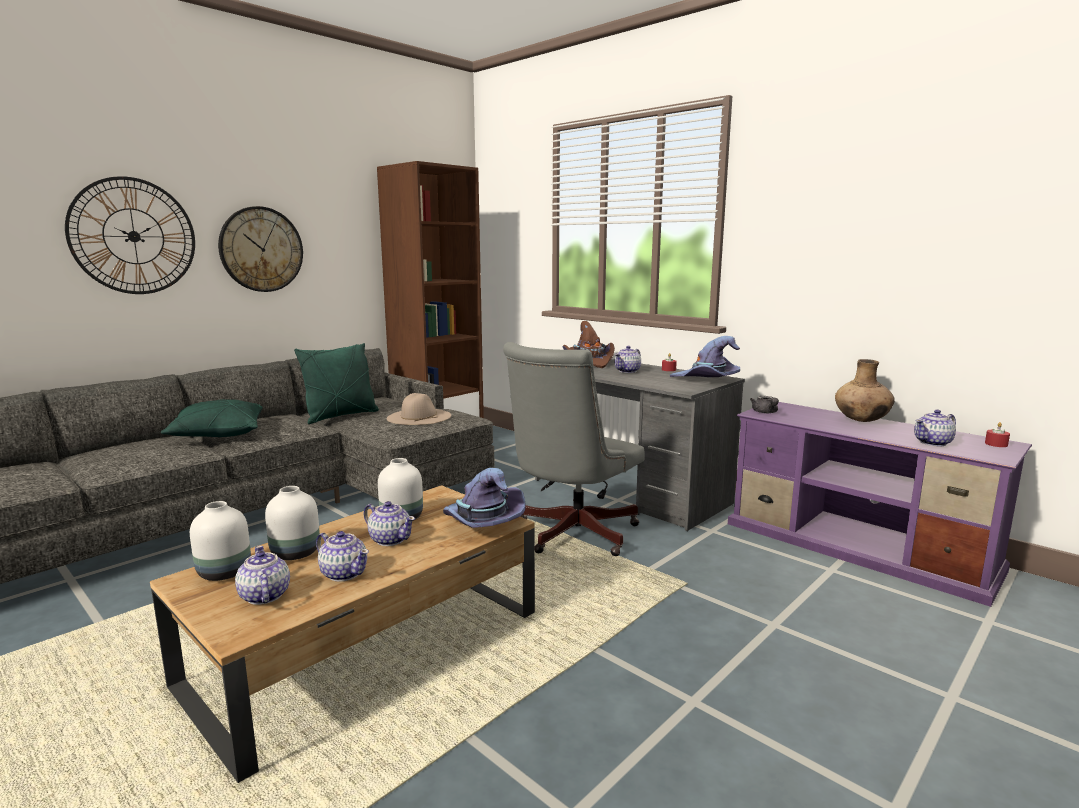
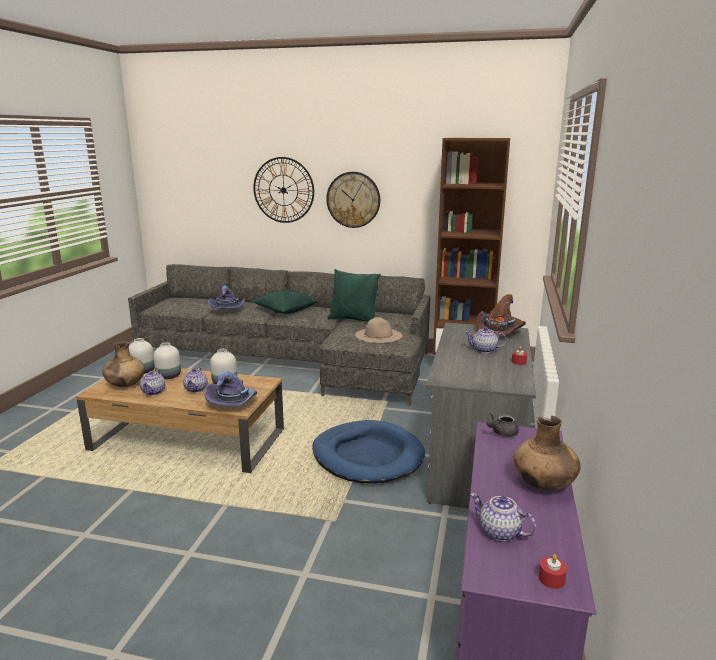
camera: 60 degrees right, 5 degrees up
(264, 596) = (125, 385): teapot -> brown vase
(571, 534) = (367, 456): grey office chair -> blue dog bed
(706, 380) = (497, 381): purple hat -> purple hat (227, 310)

